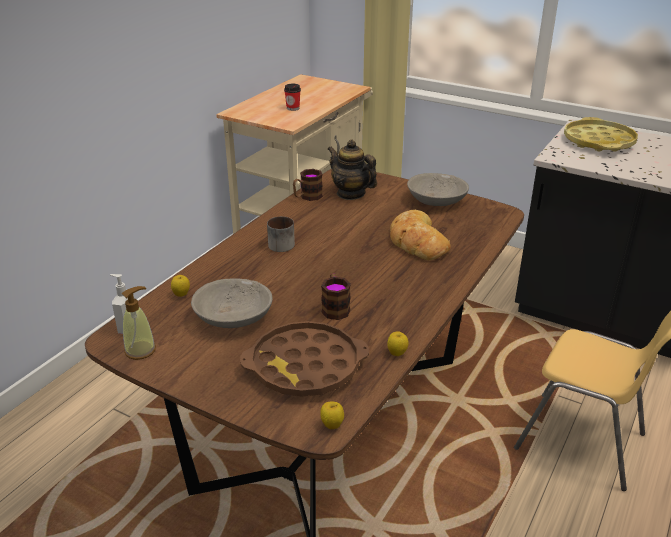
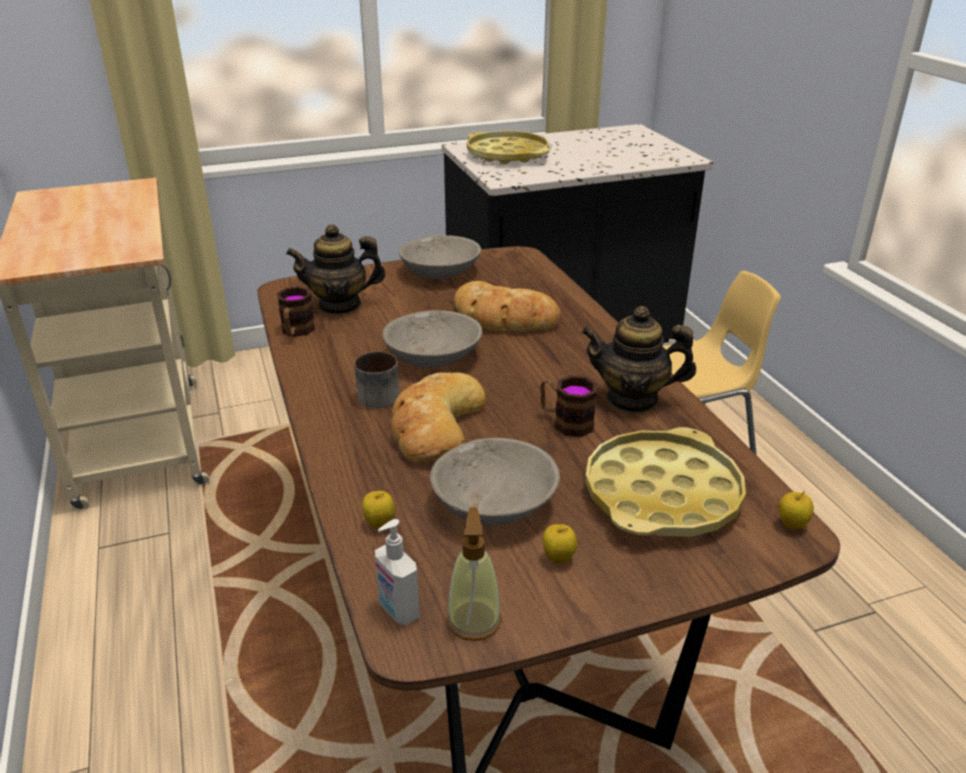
camera: 50 degrees left, 0 degrees up
(277, 272) = (435, 426): none -> bread
(293, 108) = (101, 233): cup -> none
(305, 366) = (662, 494): brown tray -> yellow tray
(341, 241) = (433, 357): none -> grey bowl
(391, 319) = (632, 399): none -> teapot
(397, 353) = (699, 425): apple -> apple (559, 558)

